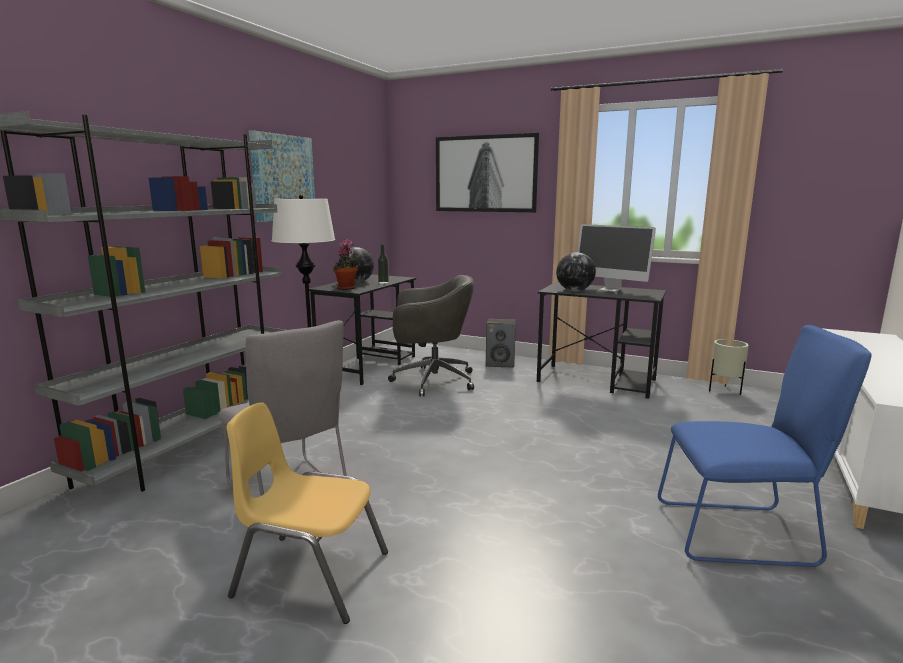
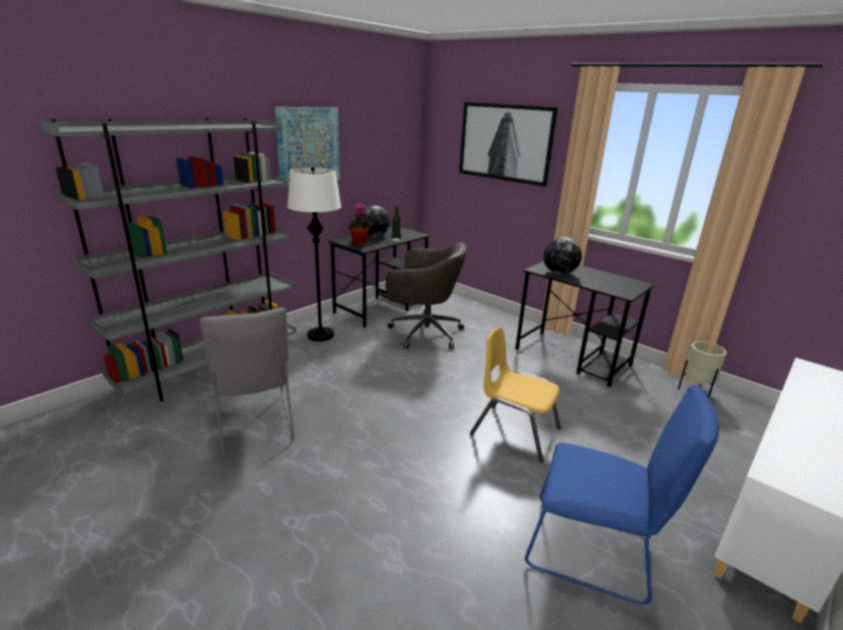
camera: 15 degrees right, 10 degrees up
(311, 574) = (233, 501): yellow chair -> yellow chair (514, 431)
(500, 364) = (494, 323): speaker -> none
(610, 289) = (597, 275): monitor -> none

